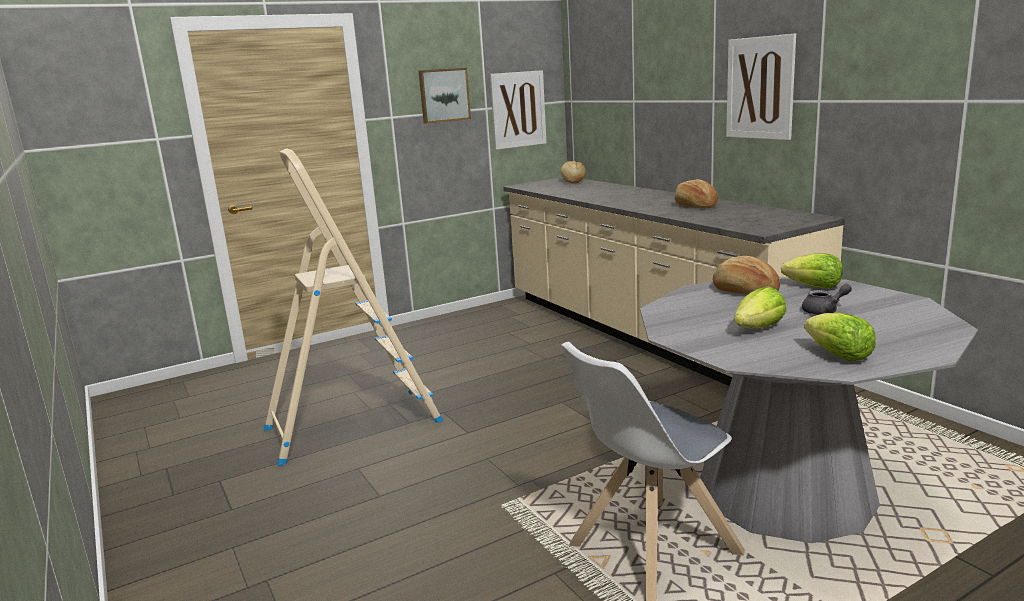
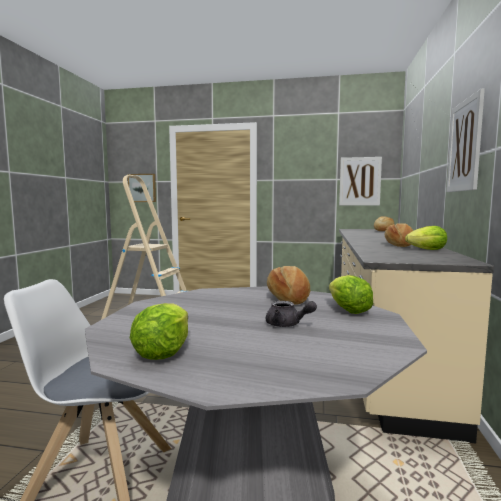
camera: 40 degrees right, 10 degrees down
(444, 95) = (307, 169): picture -> picture (142, 188)
(759, 328) = (202, 317): lettuce -> lettuce (427, 250)

